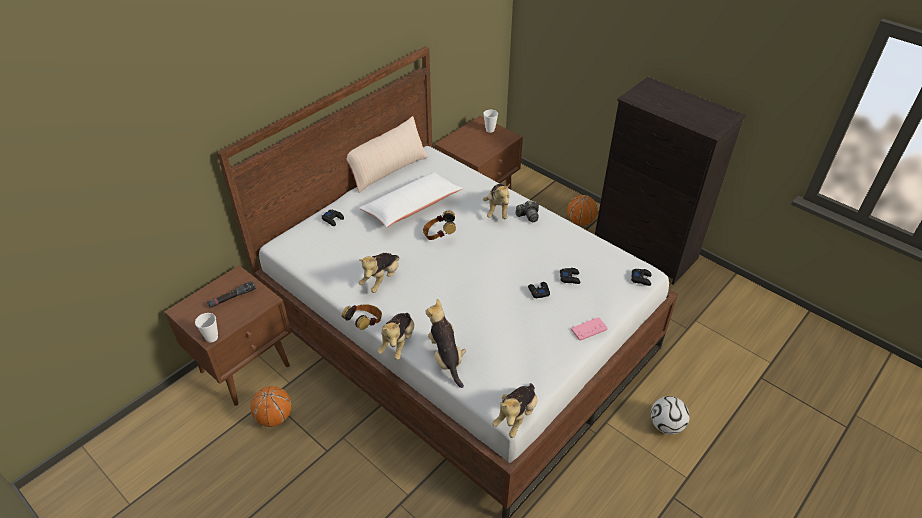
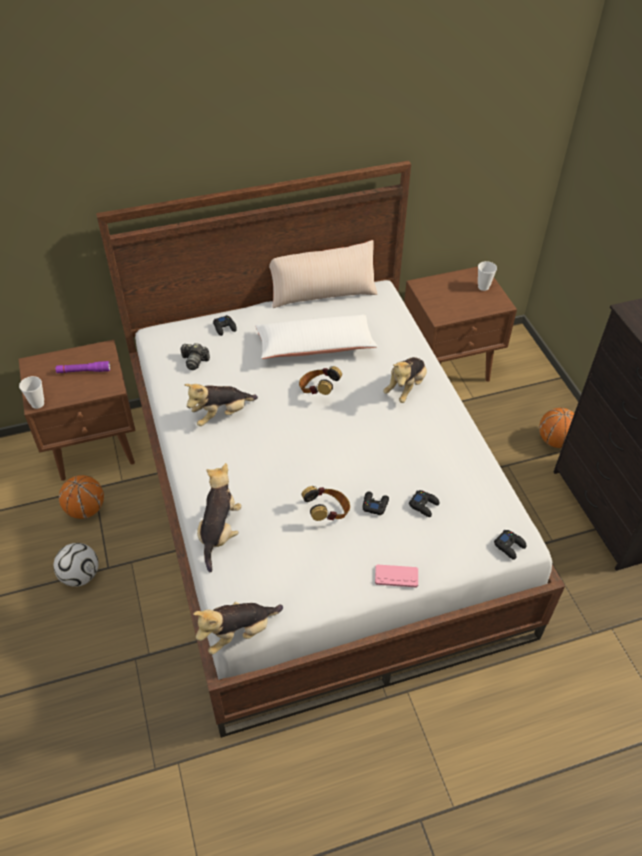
camera: 30 degrees right, 5 degrees up
(232, 298) = (83, 371): black flashlight -> purple flashlight
(365, 323) = (170, 455): headphones -> headphones (327, 513)
(398, 342) = (185, 491): plush toy -> none
(528, 216) = (435, 410): camera -> camera (194, 361)
(666, 425) = (475, 734): football -> football (80, 576)

